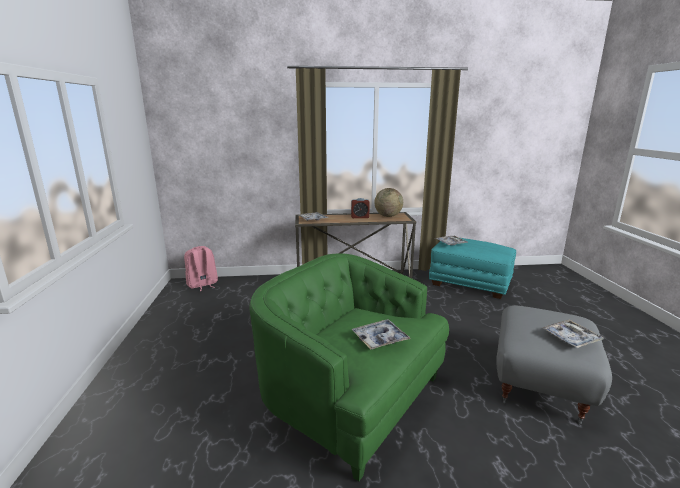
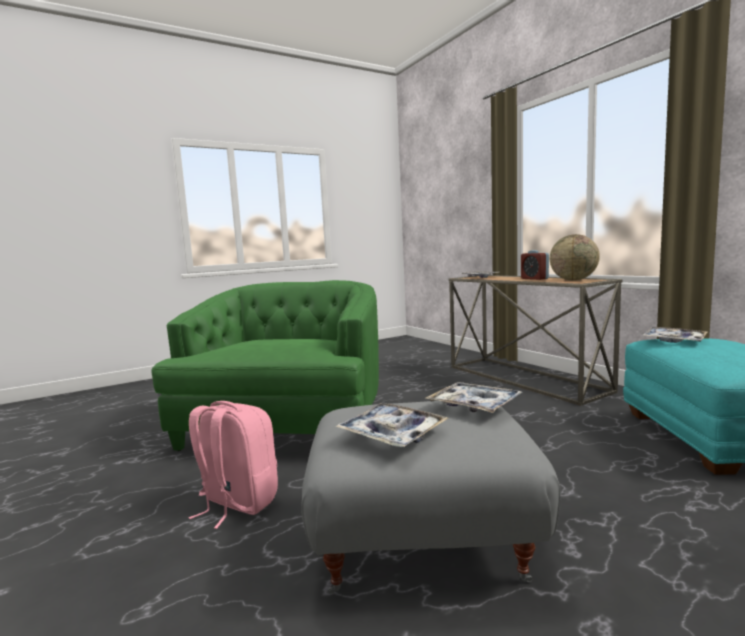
camera: 65 degrees right, 10 degrees down
(202, 285) = (411, 342): pink backpack -> pink backpack (237, 503)
(380, 339) = (260, 345): tray -> tray (474, 405)

